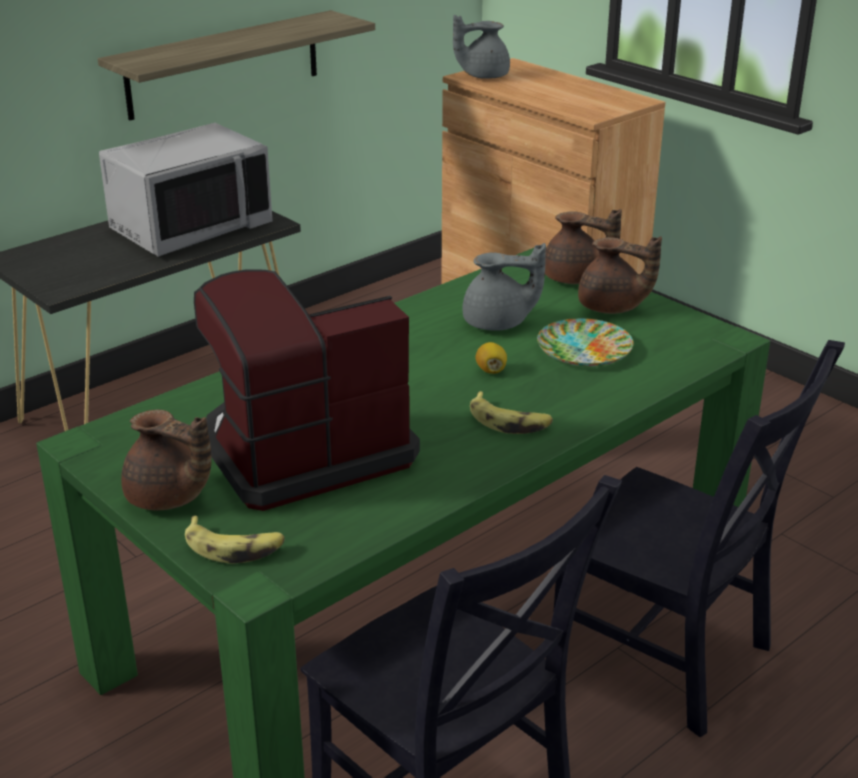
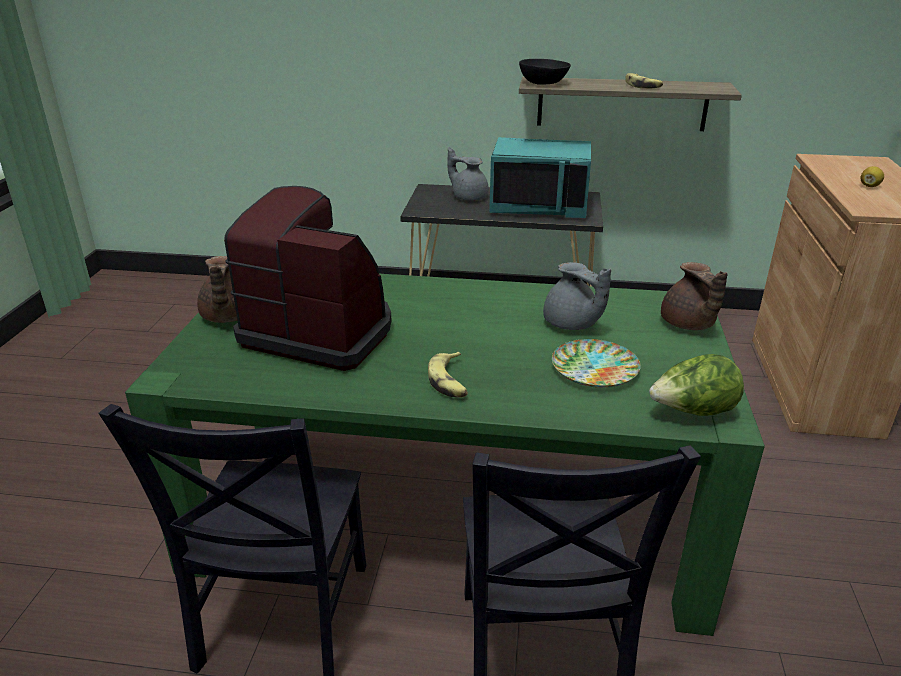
camera: 50 degrees right, 0 degrees up
(149, 60) = (543, 83): none -> black bowl
(190, 227) = (539, 206): grey microwave -> turquoise microwave
(234, 547) = (196, 355): banana -> banana (642, 85)
(483, 75) = (830, 161): grey teapot -> grey teapot (469, 197)
(491, 370) = (505, 348): lemon -> lemon (869, 186)
(612, 308) = (674, 355): brown teapot -> none
(699, 342) = (692, 412): none -> lettuce

